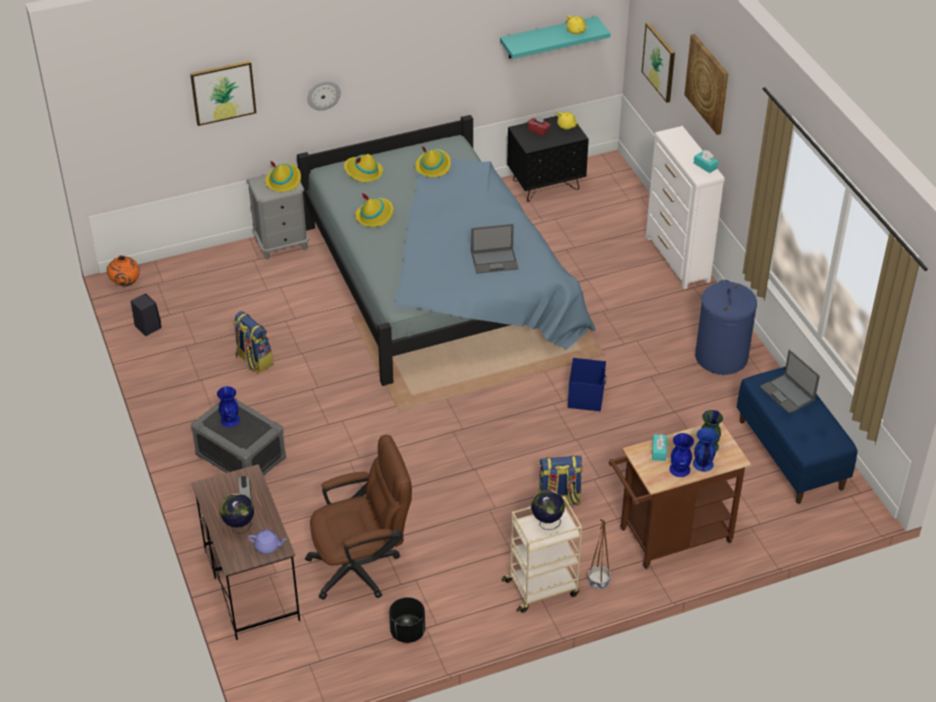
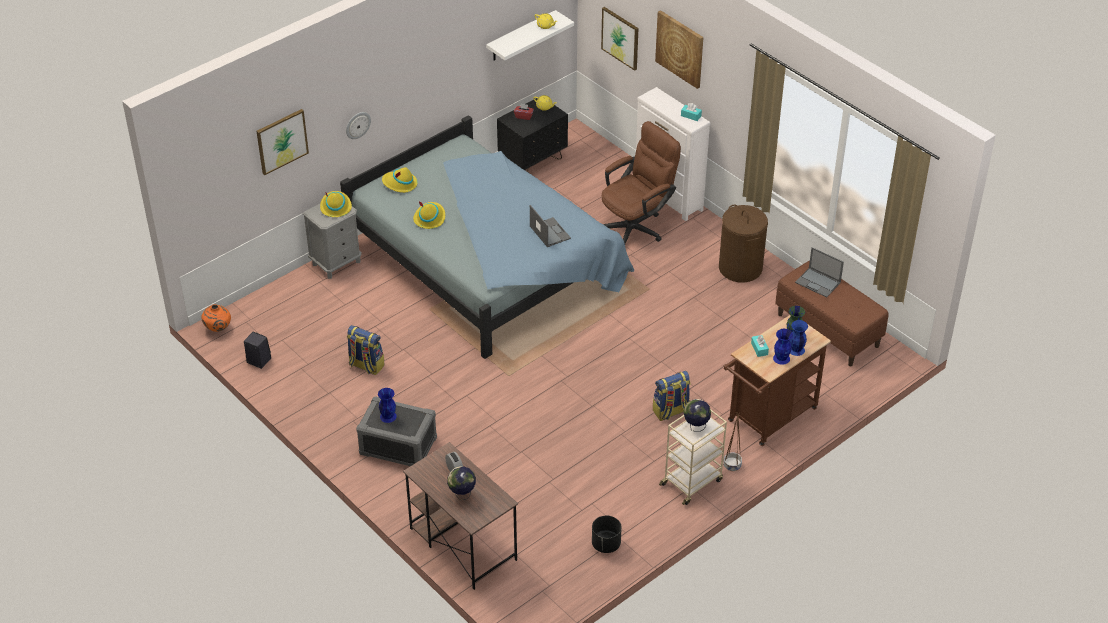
camera: 20 degrees left, 0 degrees up
(268, 546) = (493, 503): purple teapot -> none
(362, 566) = (544, 505): brown office chair -> brown office chair (636, 226)
(433, 166) = (457, 165): yellow hat -> none
(495, 261) = (549, 232): laptop -> laptop turned 90 degrees counterclockwise
(548, 38) = (521, 36): turquoise shelf -> white shelf
(586, 397) = (652, 326): blue storage box -> none
(721, 357) = (740, 268): blue laundry basket -> brown laundry basket
(791, 454) = (828, 330): blue bench -> brown bench

